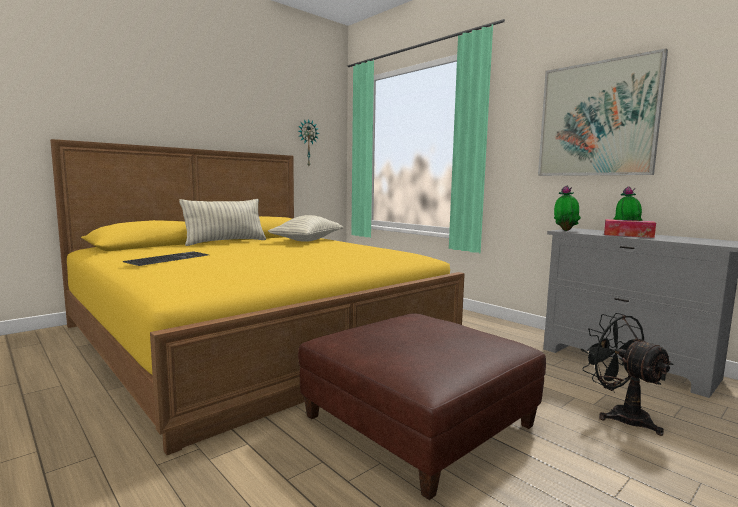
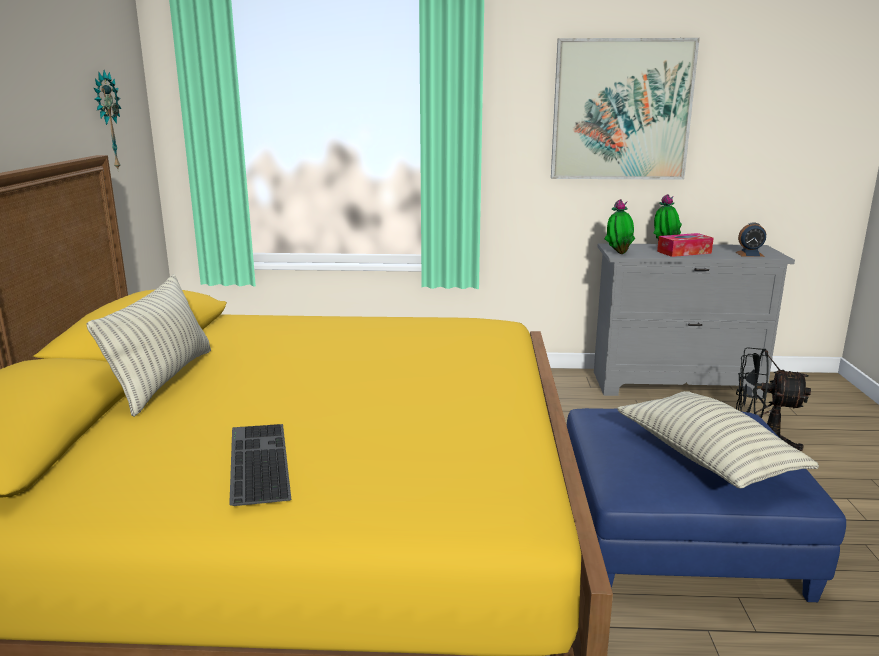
camera: 45 degrees left, 10 degrees up
(308, 240) = (274, 331): pillow -> pillow (706, 458)
(417, 420) = (676, 535): brown ottoman -> blue ottoman
(695, 241) = (749, 254): none -> alarm clock

